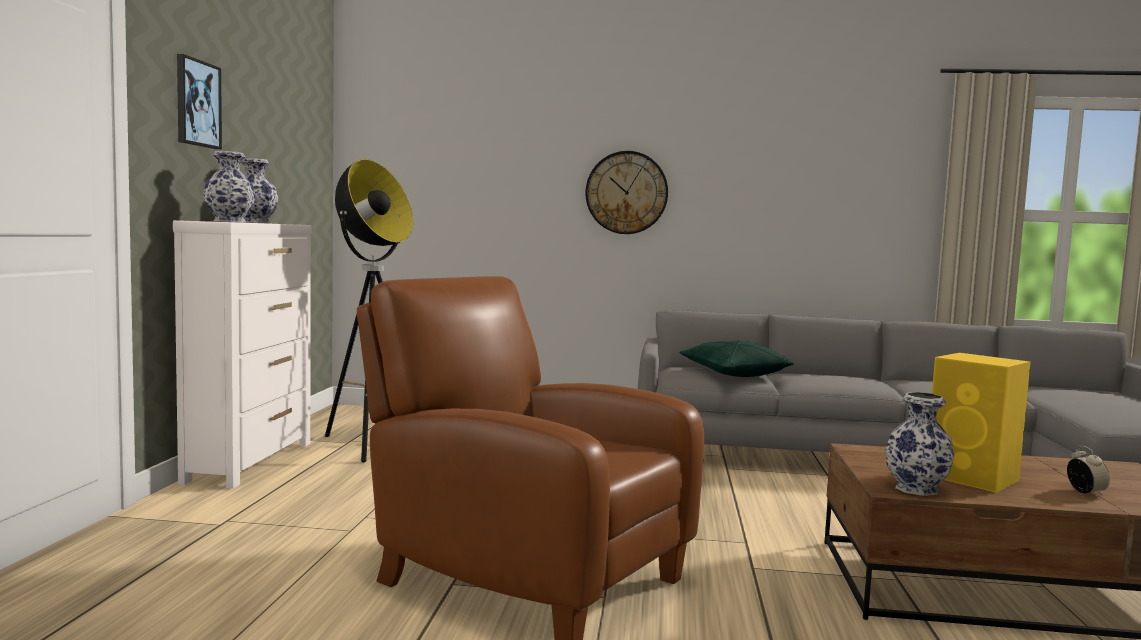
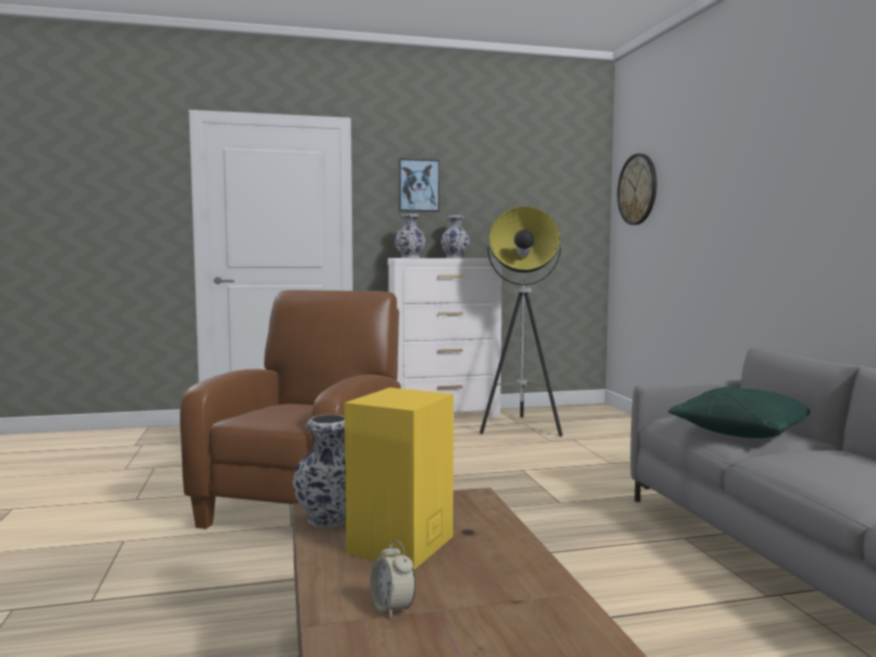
camera: 70 degrees right, 0 degrees up
(626, 192) = (781, 208): wall clock -> wall clock (637, 189)
(1085, 492) = (392, 608): alarm clock -> alarm clock turned 90 degrees clockwise

